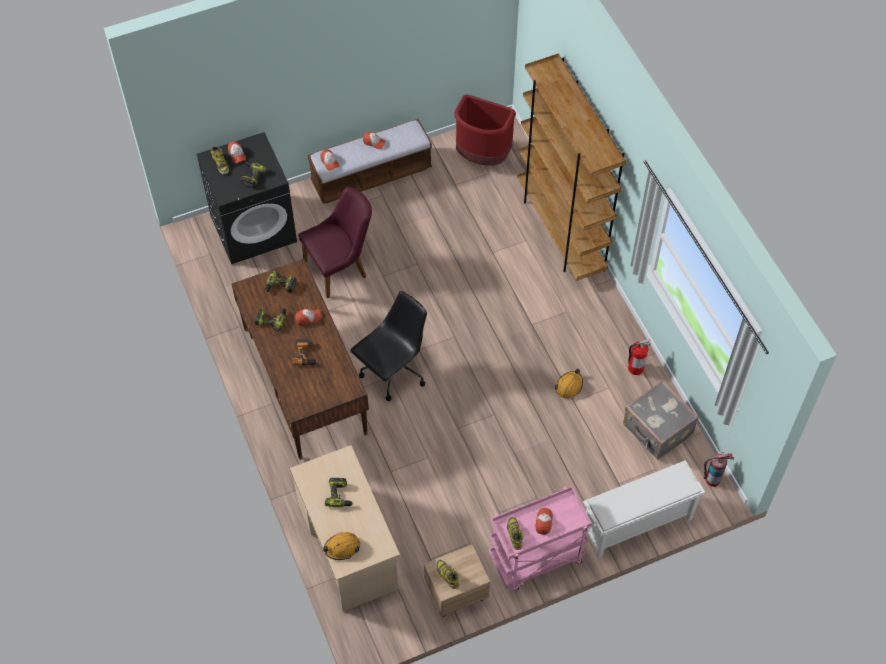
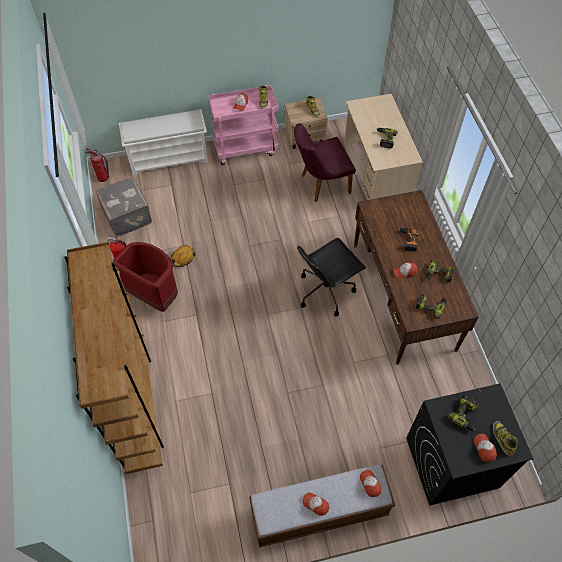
camera: 170 degrees left, 0 degrees up
(341, 267) = (363, 400): purple chair -> purple chair (320, 184)
(342, 547) = (385, 109): orange hard hat -> none
(482, 156) = (190, 518): red trash can -> red trash can (154, 296)

